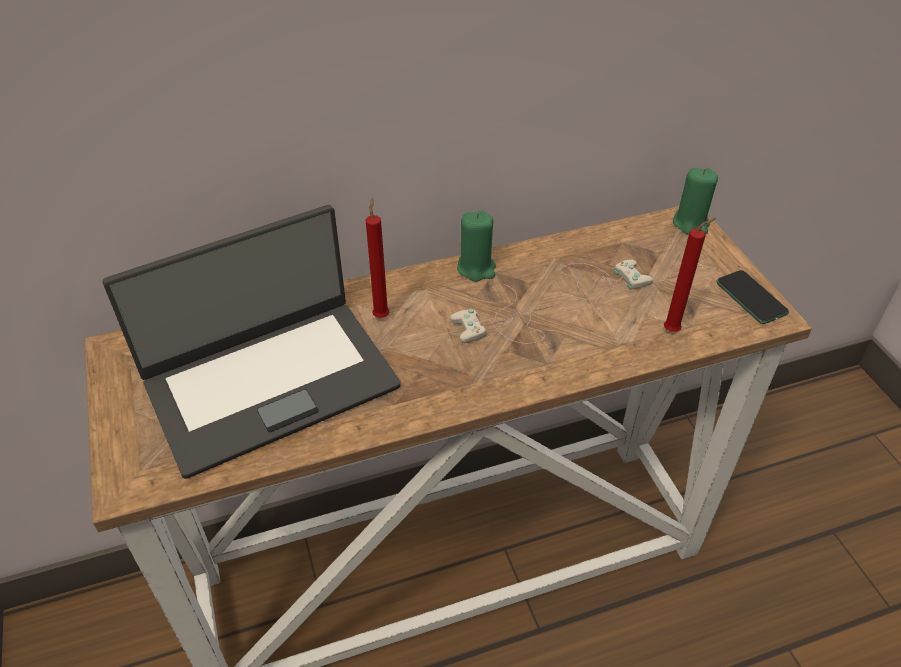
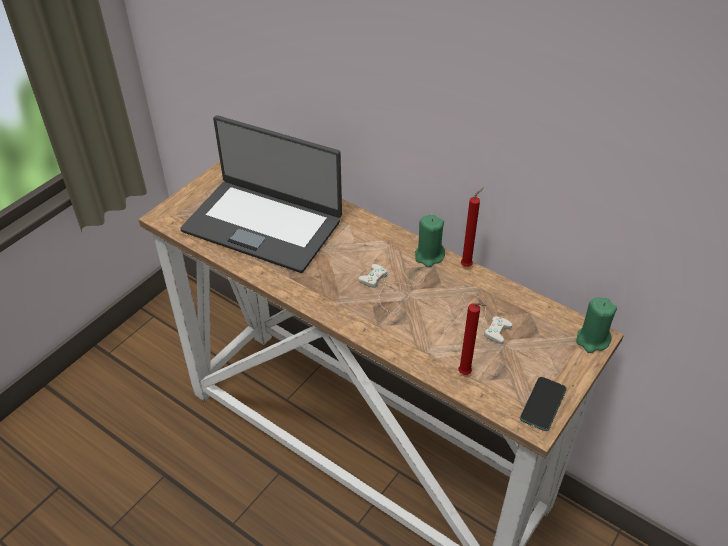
camera: 55 degrees right, 0 degrees up
(381, 315) = (350, 237): red candle -> red candle (467, 265)

